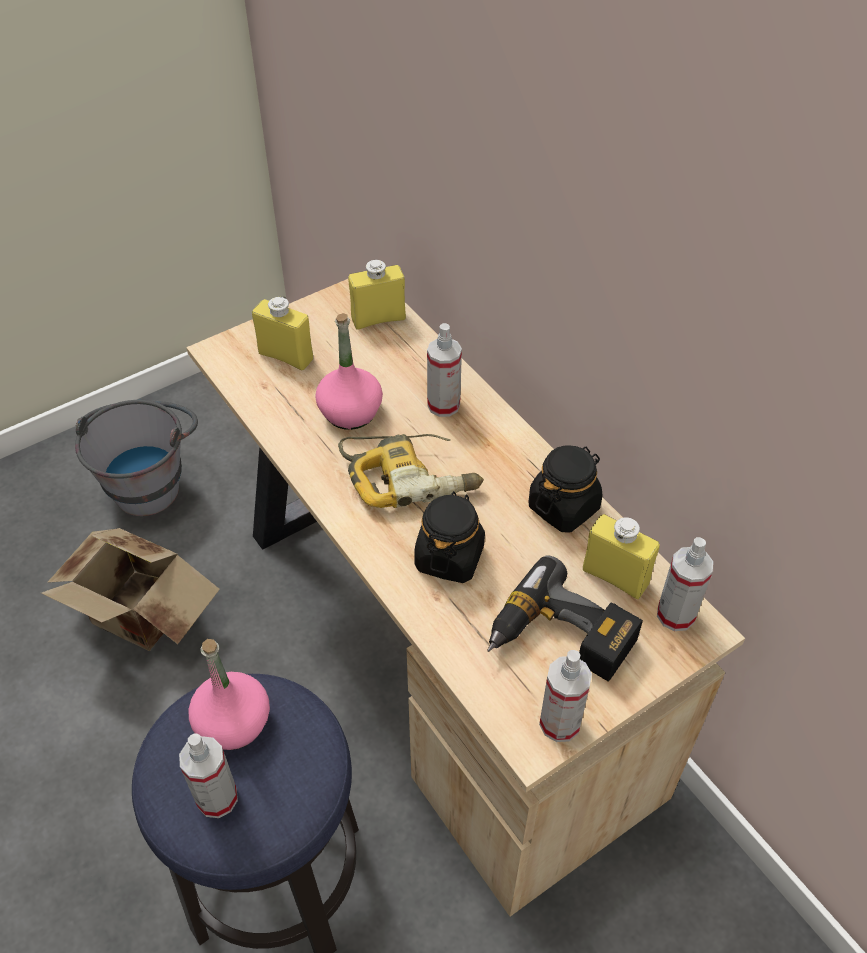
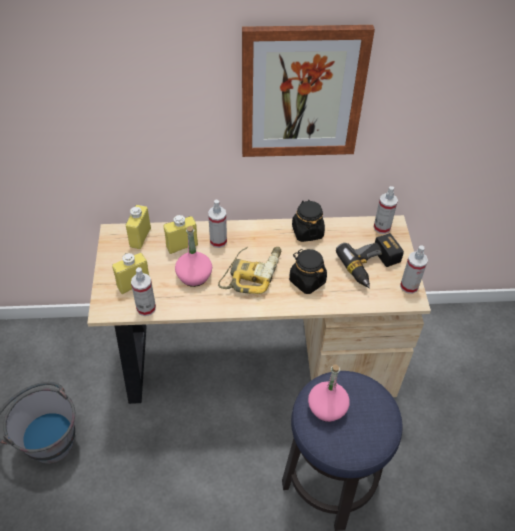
camera: 60 degrees left, 0 degrees up
(140, 619) = (140, 483): cardboard box -> none
(217, 798) = (362, 430): spray bottle -> spray bottle (146, 308)
(615, 577) = (353, 235): yellow bottle -> yellow bottle (182, 246)
(632, 227) = (302, 93): none -> picture

